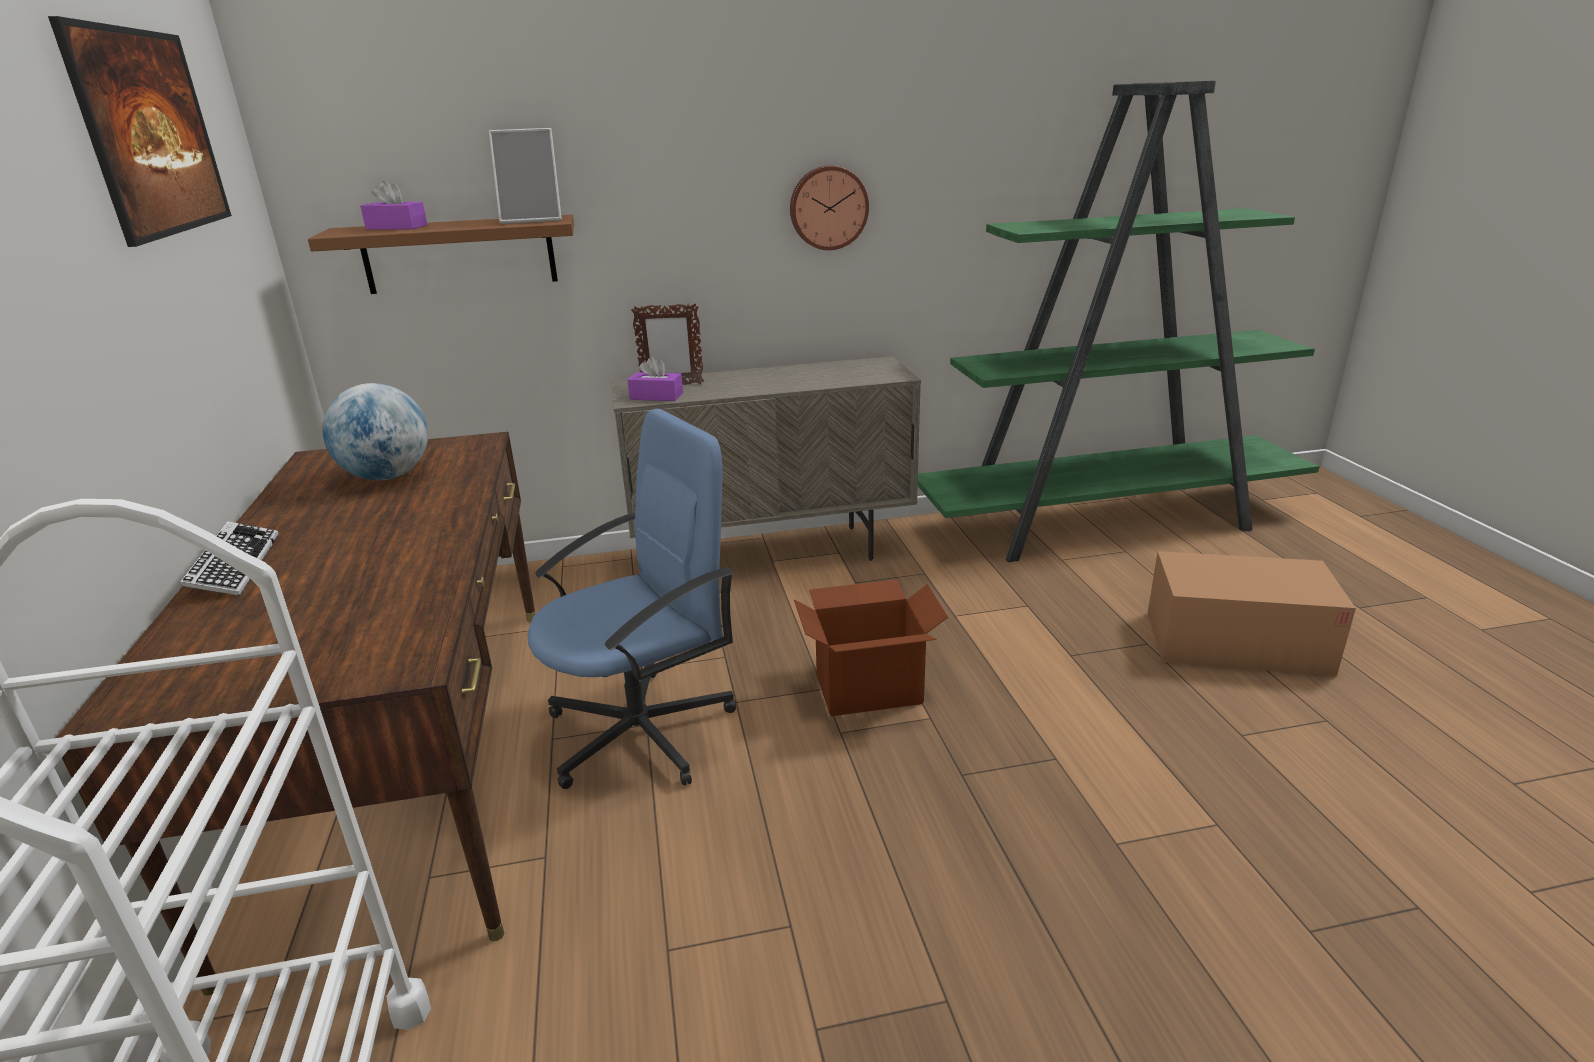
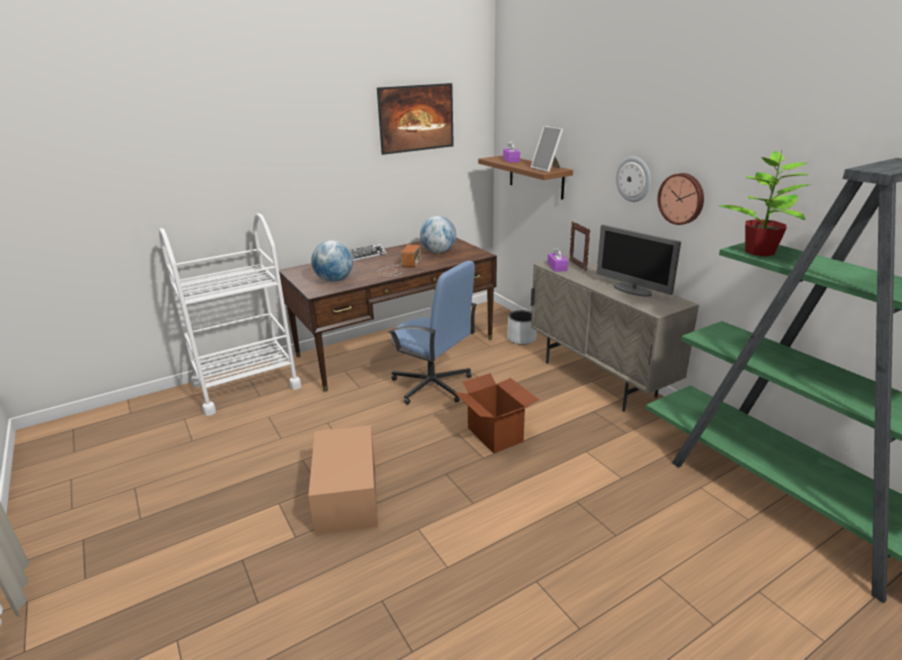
camera: 70 degrees right, 0 degrees up
(358, 628) = (334, 280): none -> globe
(410, 529) = (399, 267): none -> radio
(571, 586) = (521, 338): none -> grey planter
(727, 198) = (634, 179): none -> wall clock
(812, 374) = (632, 290): none -> monitor
(1040, 227) = (759, 252): none -> potted plant
(1236, 642) = (652, 583): cardboard box -> cardboard box (346, 494)

